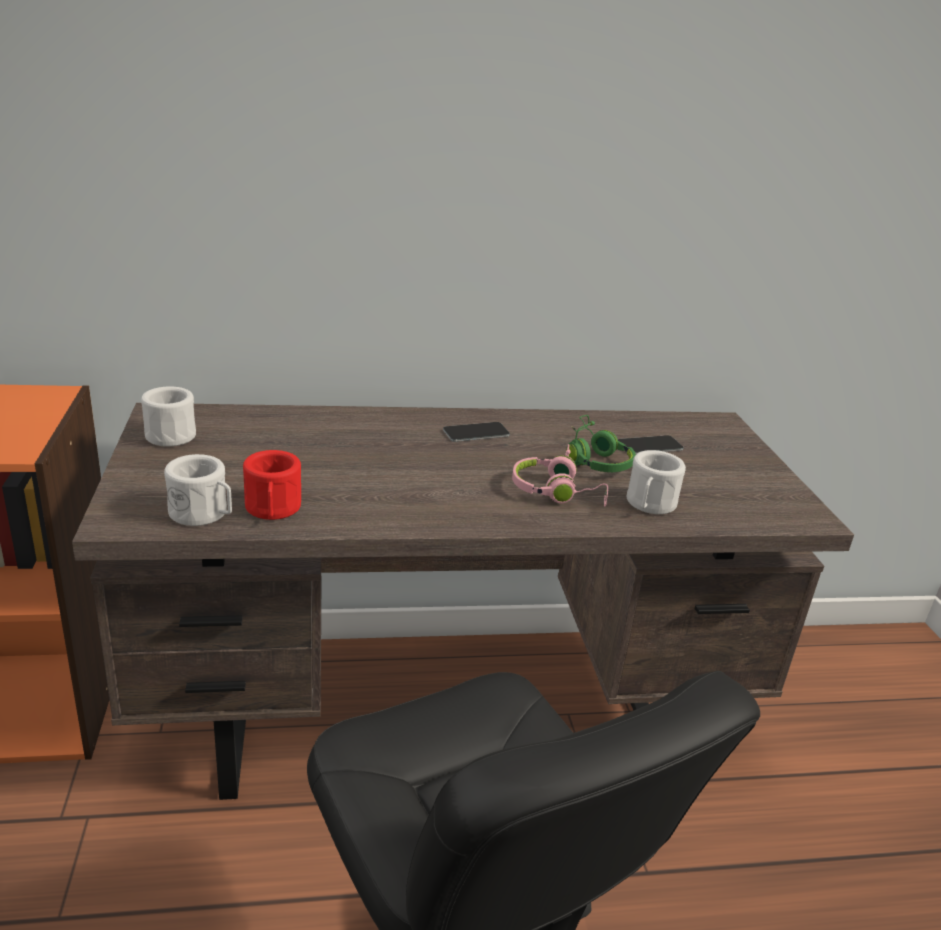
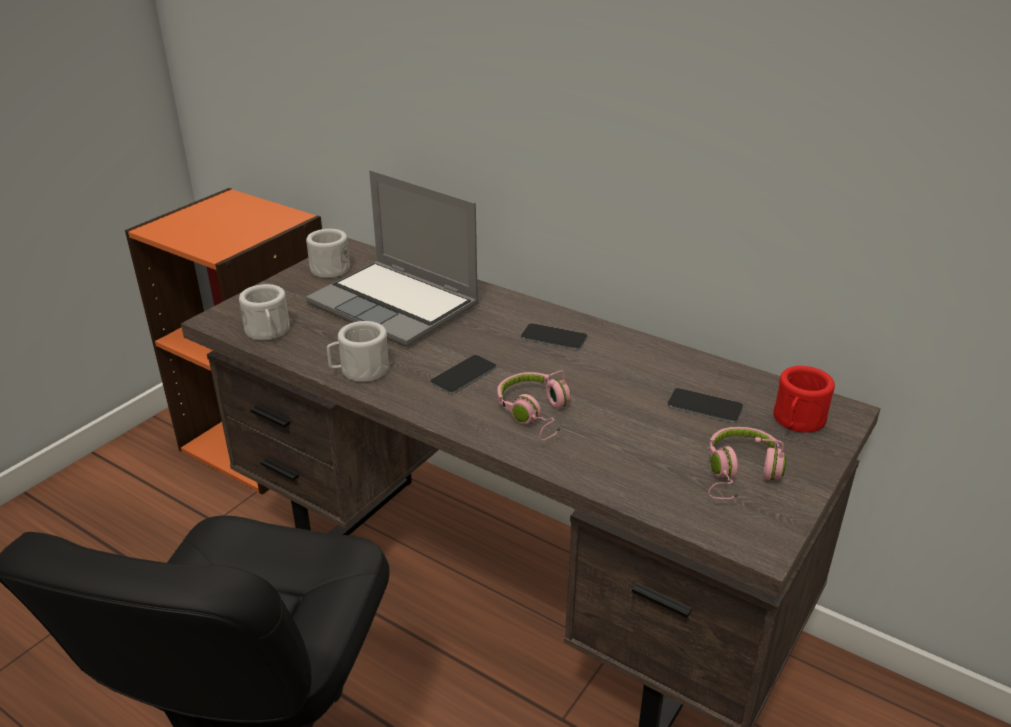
camera: 45 degrees right, 5 degrees up
(272, 510) = (311, 345): red mug -> red mug (797, 421)
(298, 448) = (396, 305): none -> laptop
(455, 485) = (463, 375): none -> phone
(594, 459) = (624, 397): green headphones -> none
(649, 505) = (603, 458): white mug -> white mug (359, 371)
(736, 480) = (741, 474): none -> pink headphones

